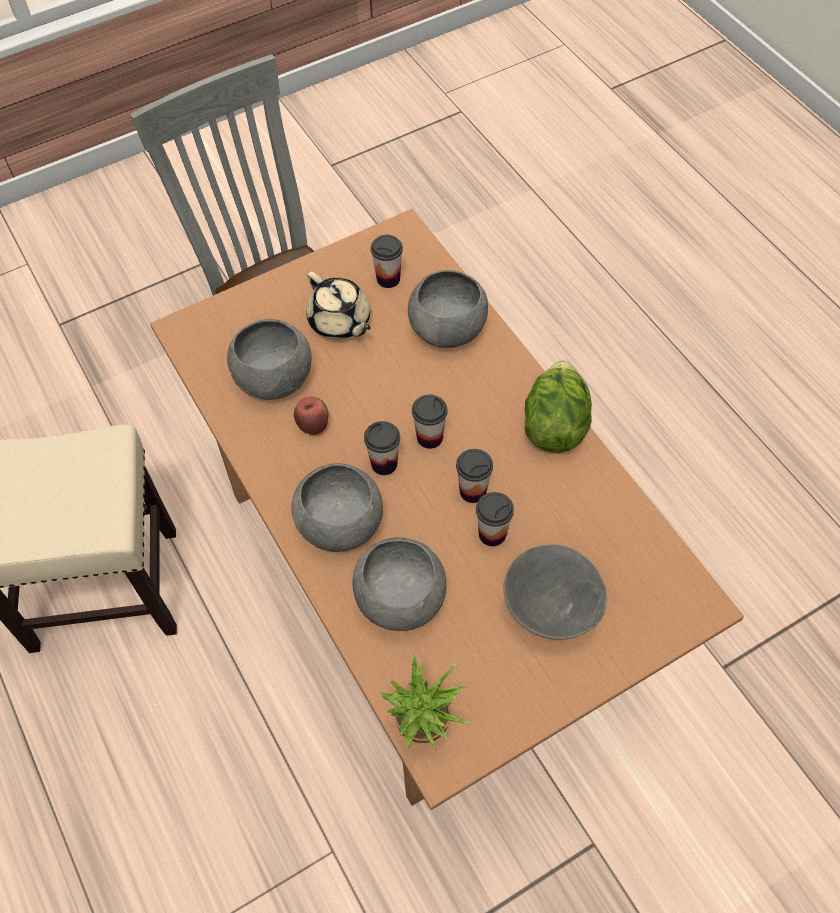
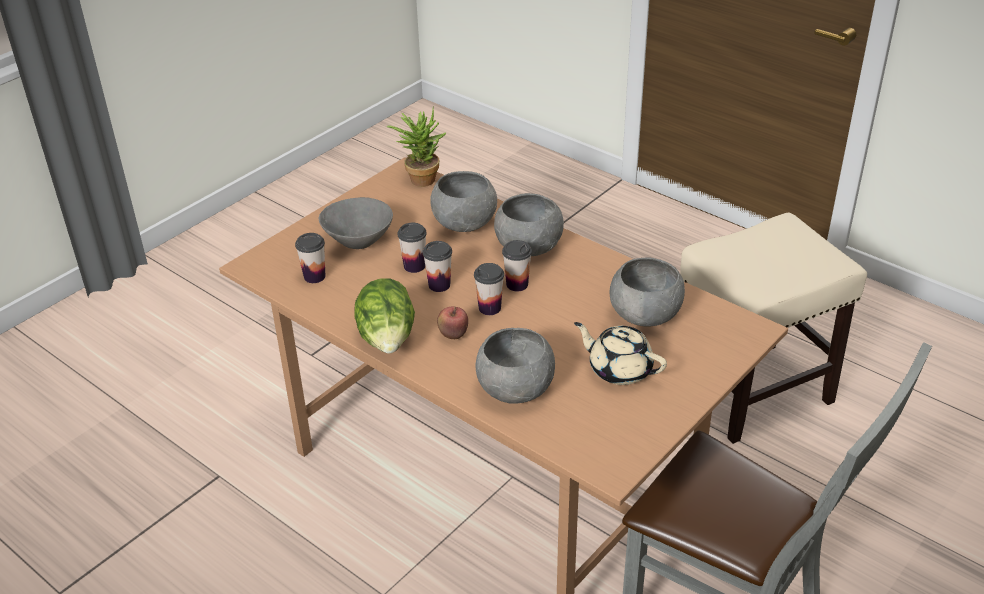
camera: 160 degrees right, 20 degrees down
(313, 426) = (588, 293): apple -> apple (453, 335)
(388, 279) = (598, 418): cup -> cup (314, 276)

